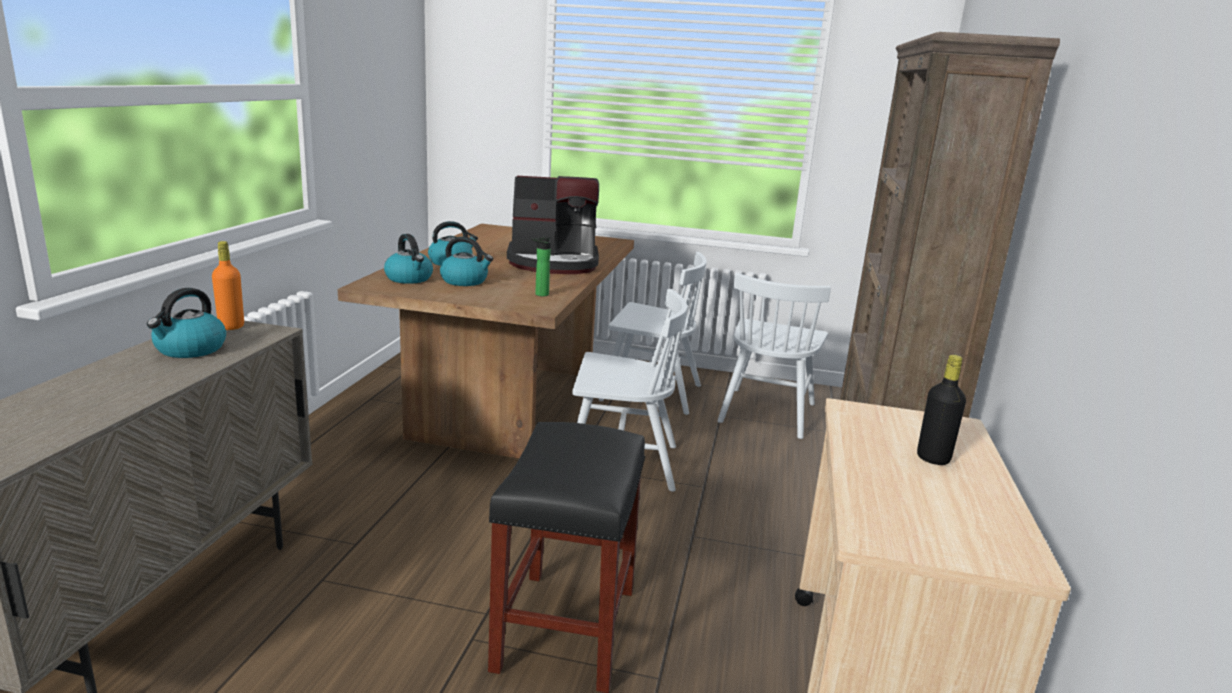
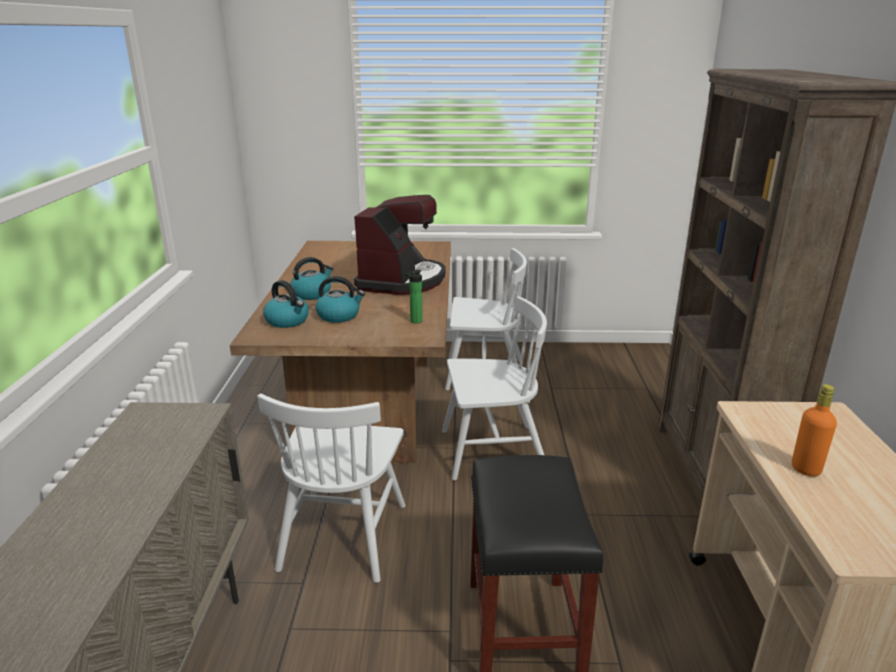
camera: 10 degrees left, 5 degrees up
(190, 349) = (141, 451): kettle -> none
(231, 326) = (162, 413): orange bottle -> orange bottle (805, 469)
(554, 263) = (402, 280): coffee machine -> coffee machine turned 60 degrees counterclockwise
(766, 412) = (586, 378): white chair -> white chair (343, 535)
(933, 458) = (838, 454): black bottle -> none

